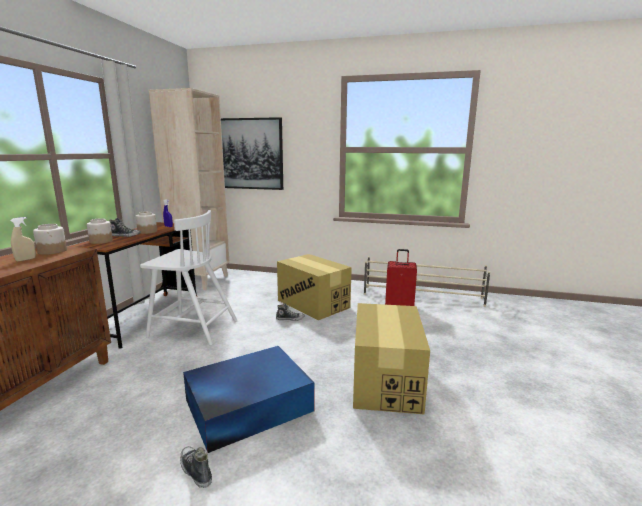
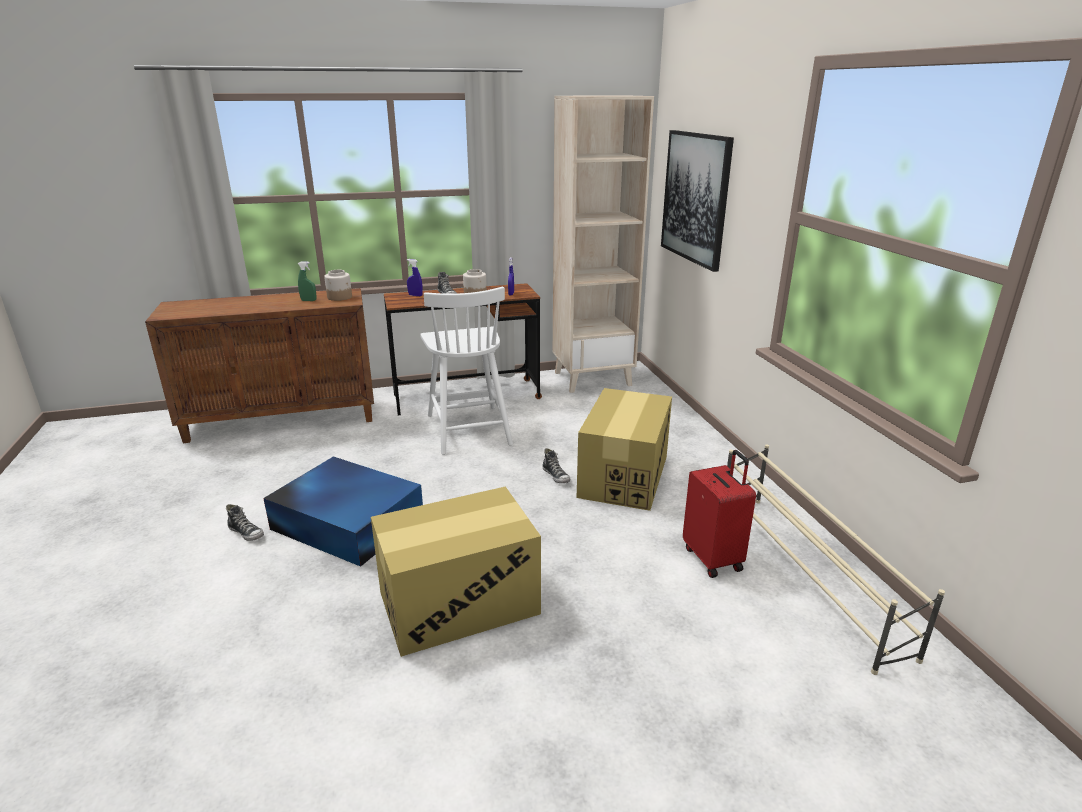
camera: 60 degrees right, 10 degrees up
(26, 259) = (308, 300): beige spray bottle -> green spray bottle
(101, 241) = (415, 295): jar -> blue spray bottle
(195, 470) = (246, 533): shoe -> shoe turned 105 degrees clockwise

